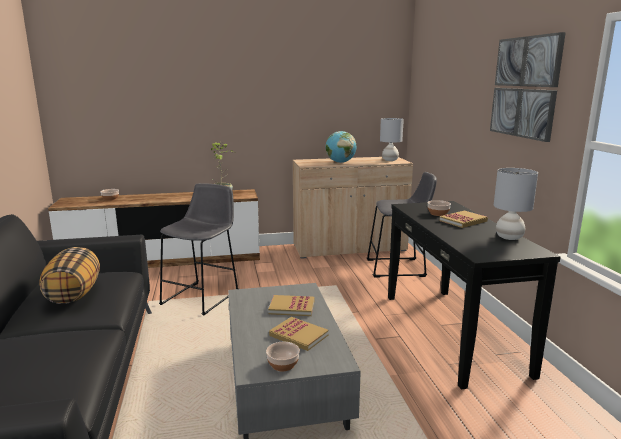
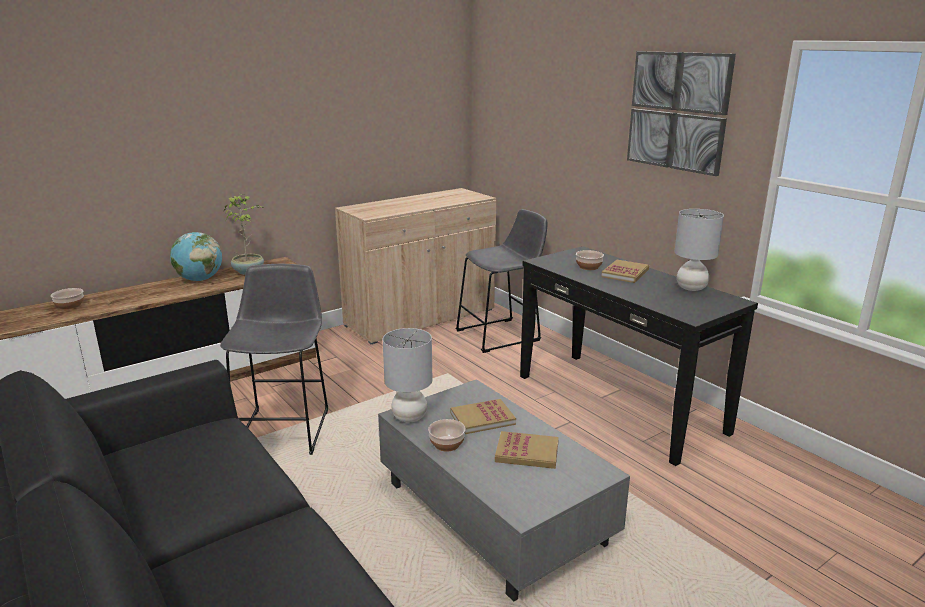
camera: 25 degrees left, 5 degrees up
(74, 294) = (197, 474): pillow -> none
(283, 365) = (546, 493): bowl -> bowl (447, 444)
(340, 162) = (406, 206): globe -> globe (199, 280)
(390, 160) = (463, 196): grey table lamp -> grey table lamp (409, 417)

